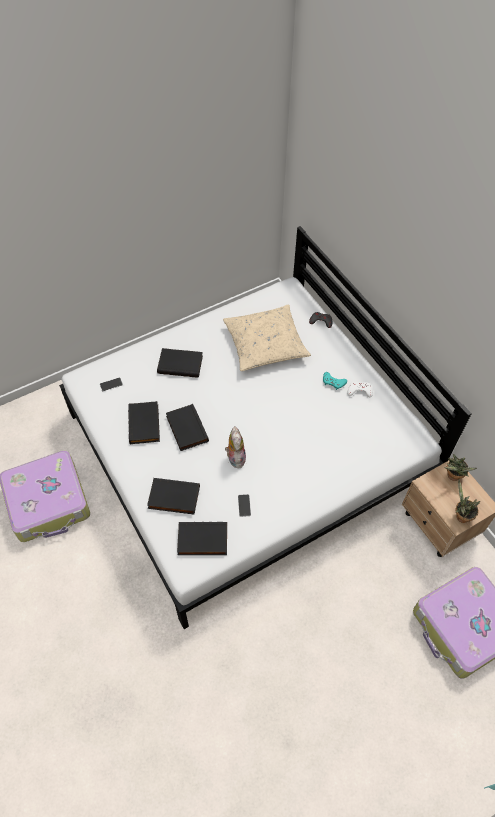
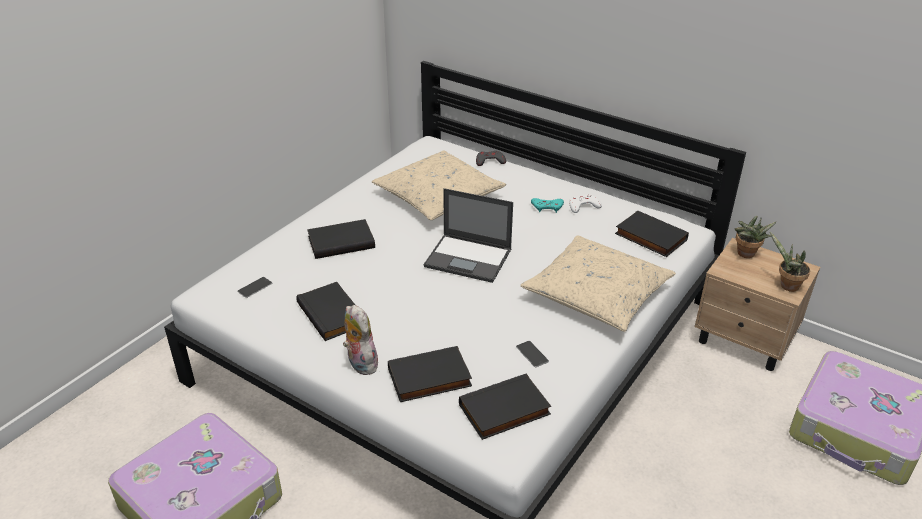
camera: 25 degrees left, 20 degrees down
(186, 429) = (394, 302): black book -> black book (649, 237)
(235, 457) = (482, 310): plush toy -> plush toy (360, 363)
(252, 410) = (469, 258): none -> laptop
(316, 473) = (596, 294): none -> beige pillow

